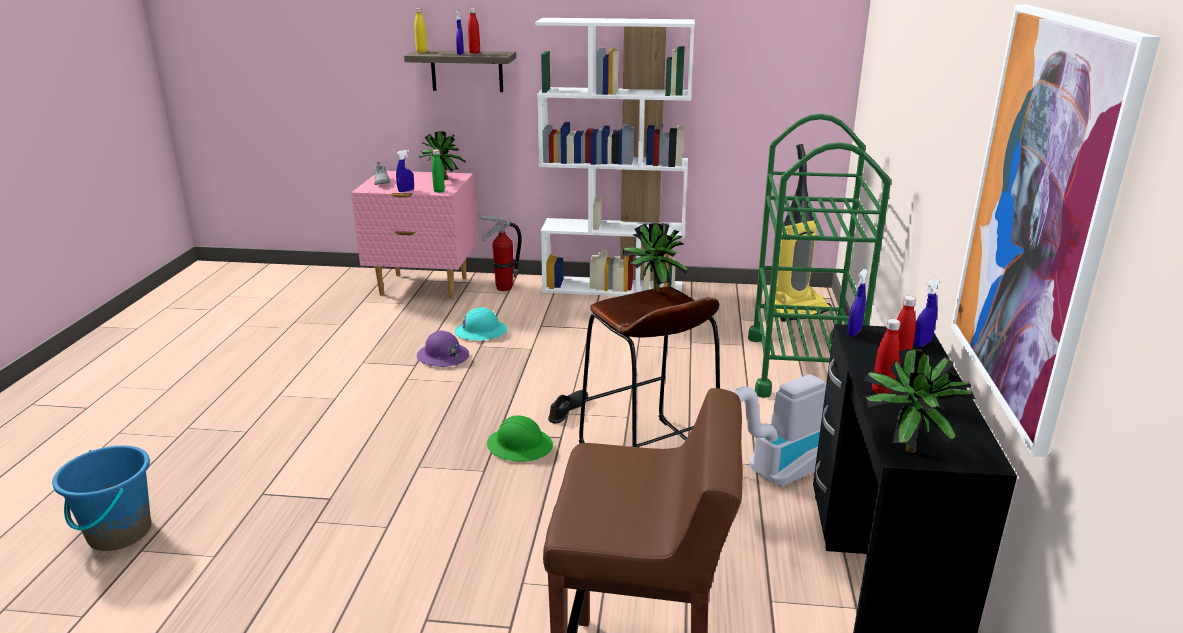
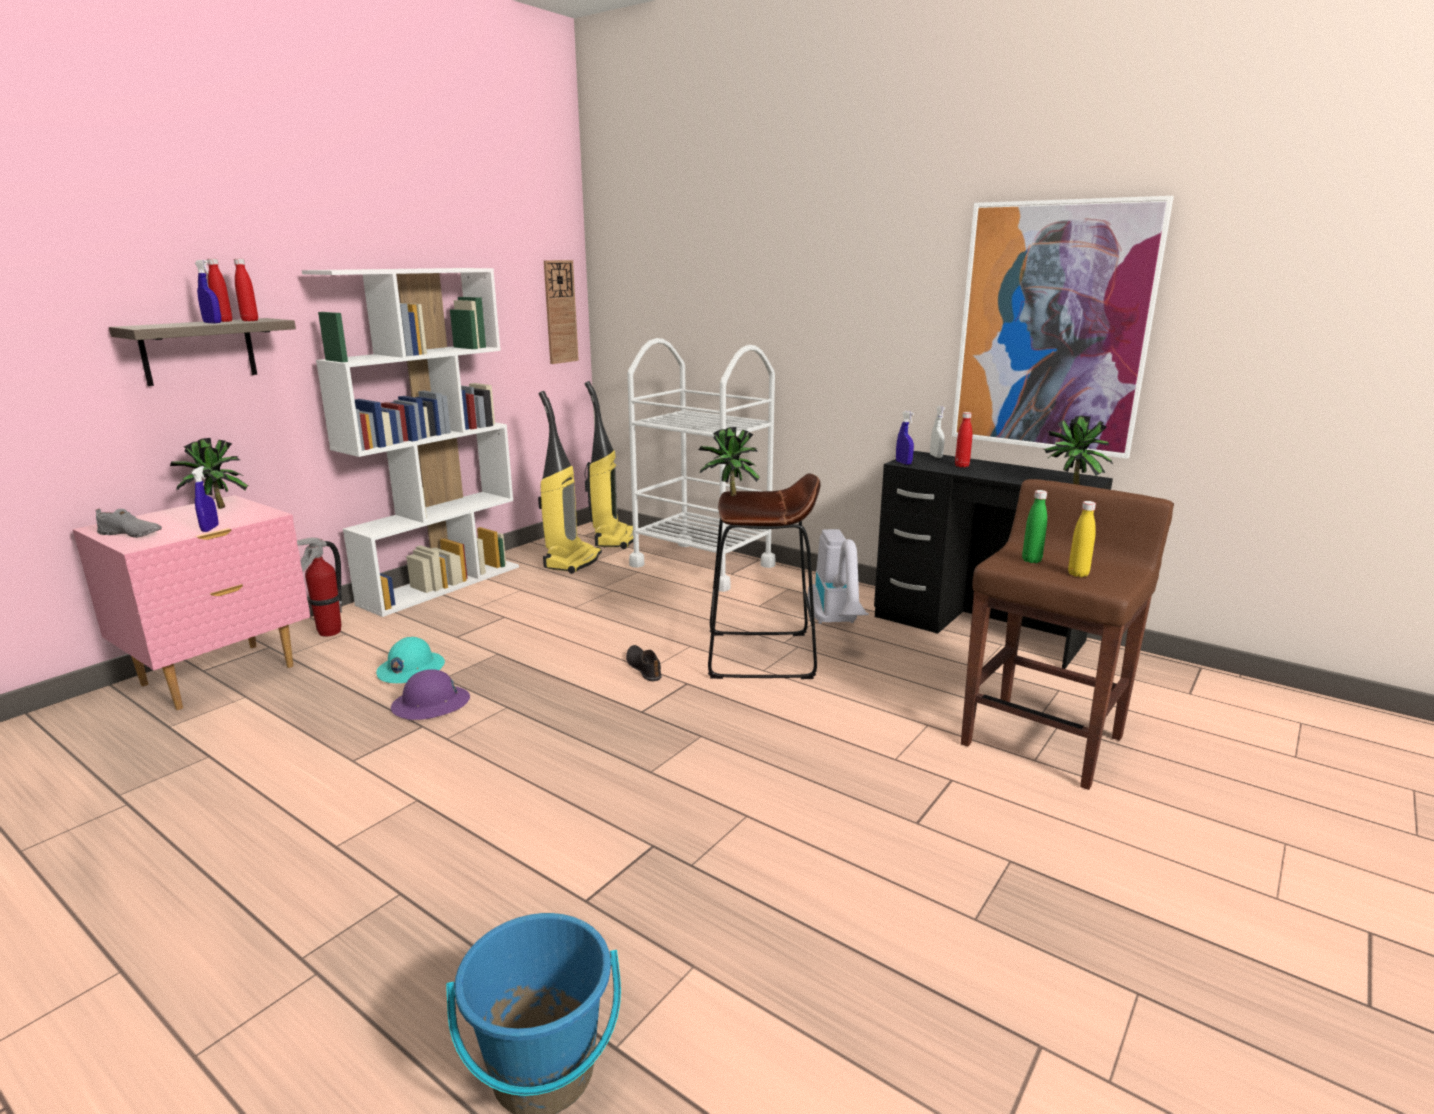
camera: 60 degrees left, 5 degrees down
(422, 52) = (139, 326): yellow bottle -> yellow bottle (1078, 574)
(439, 191) = (258, 516): green bottle -> green bottle (1031, 560)
(520, 446) = (678, 706): green hard hat -> none
(722, 312) = (572, 561): none -> vacuum cleaner
(802, 367) = (702, 565): green cart -> white cart
(817, 67) = (560, 312): none -> wall clock
(882, 391) = (995, 476): red bottle -> red bottle (250, 320)
(921, 344) = (936, 456): blue spray bottle -> white spray bottle

